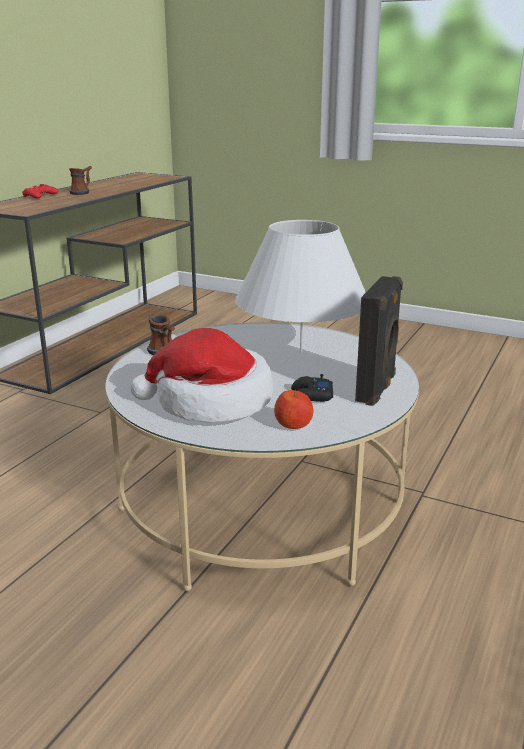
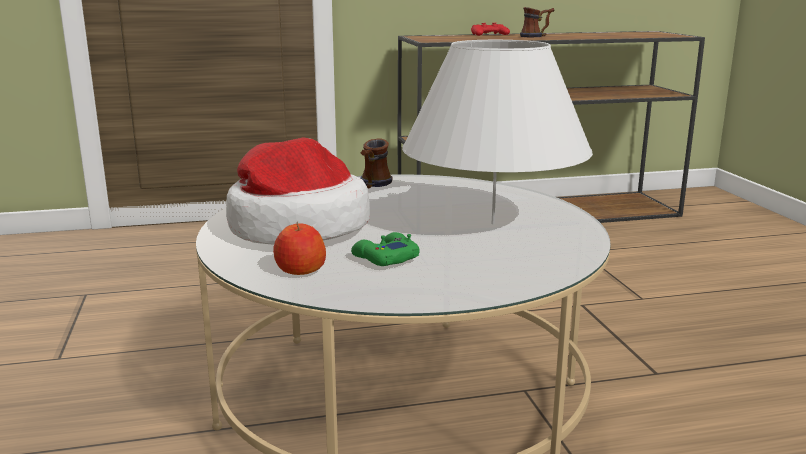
camera: 50 degrees right, 5 degrees down
(310, 396) = (385, 258): black game controller -> green game controller
(377, 389) = (469, 280): black speaker -> none

